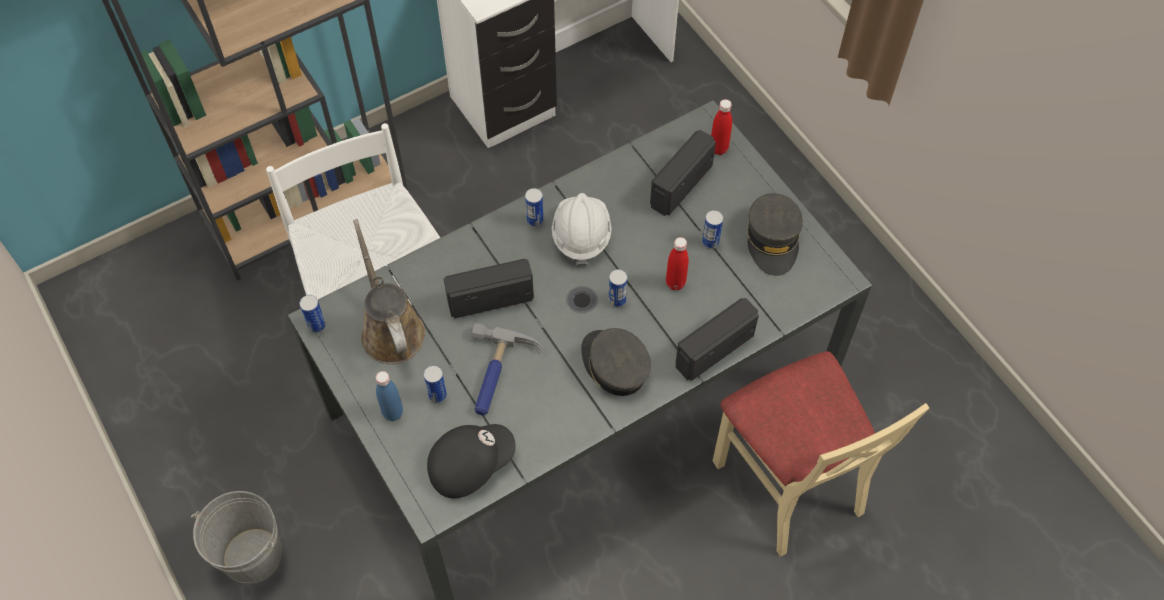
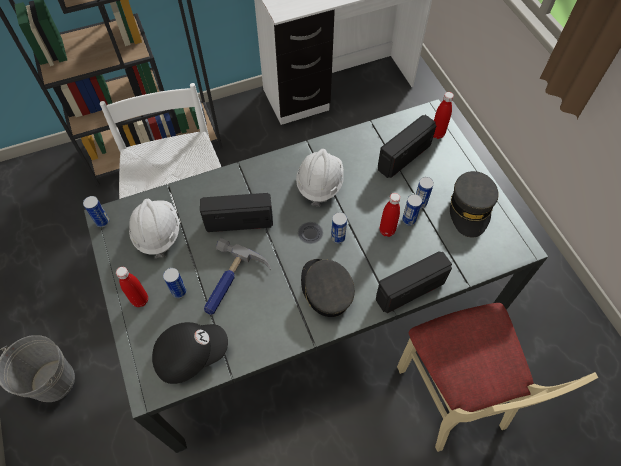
camera: 10 degrees right, 0 degrees up
(390, 329) = (157, 233): brown watering can -> white hard hat
(393, 413) = (140, 300): blue bottle -> red bottle
(535, 220) = (287, 167): can -> can (409, 220)

